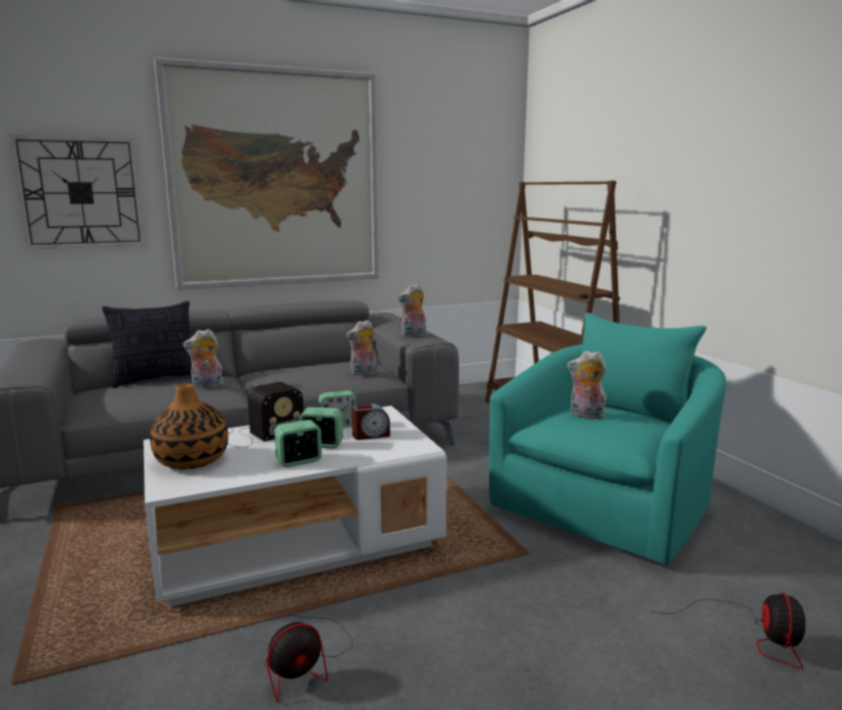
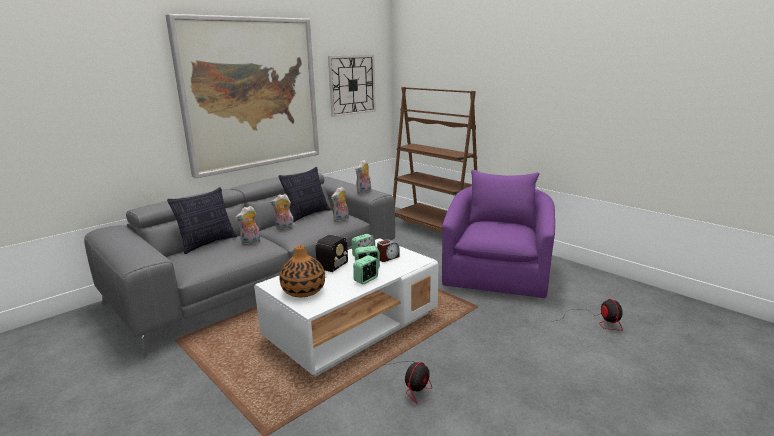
camera: 20 degrees left, 5 degrees up
(81, 193) = (120, 116): wall clock -> wall clock (352, 85)
(325, 361) = (307, 215): none -> pillow
(585, 415) = (488, 228): plush toy -> plush toy (284, 228)
(608, 503) = (497, 273): turquoise armchair -> purple armchair

